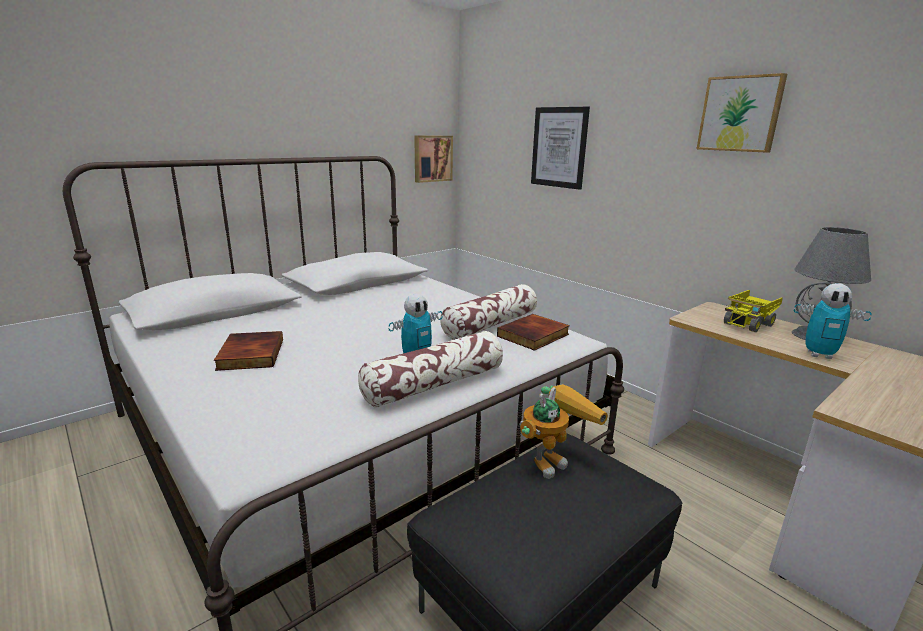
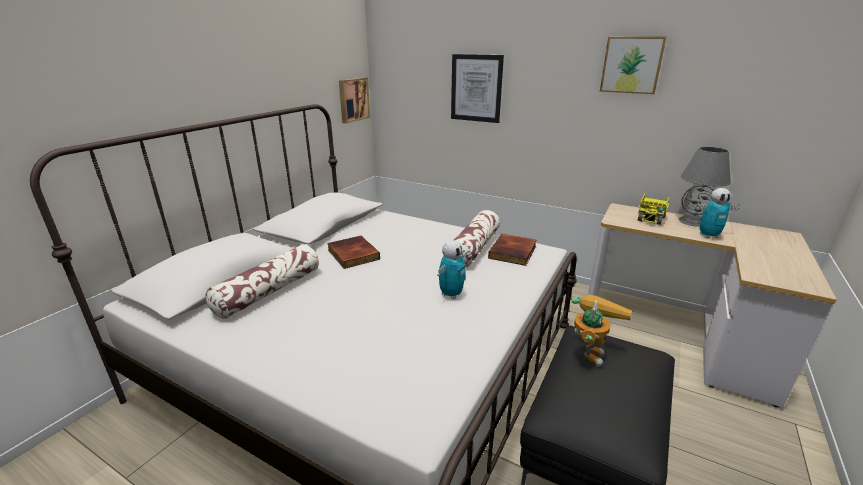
camera: 20 degrees left, 5 degrees up
(249, 354) = (303, 319): book -> book (352, 254)
(434, 384) = (484, 313): pillow -> pillow (269, 291)

